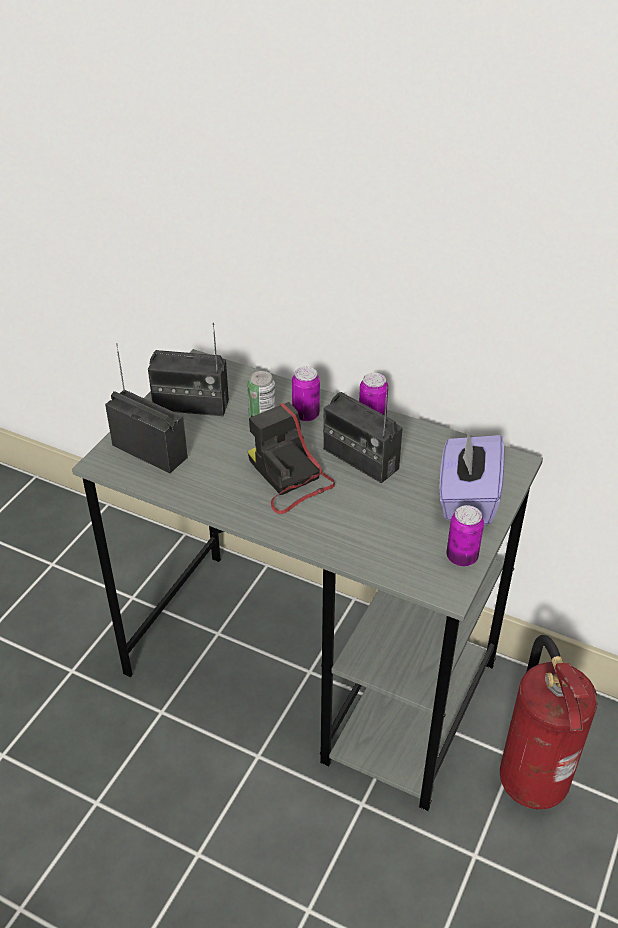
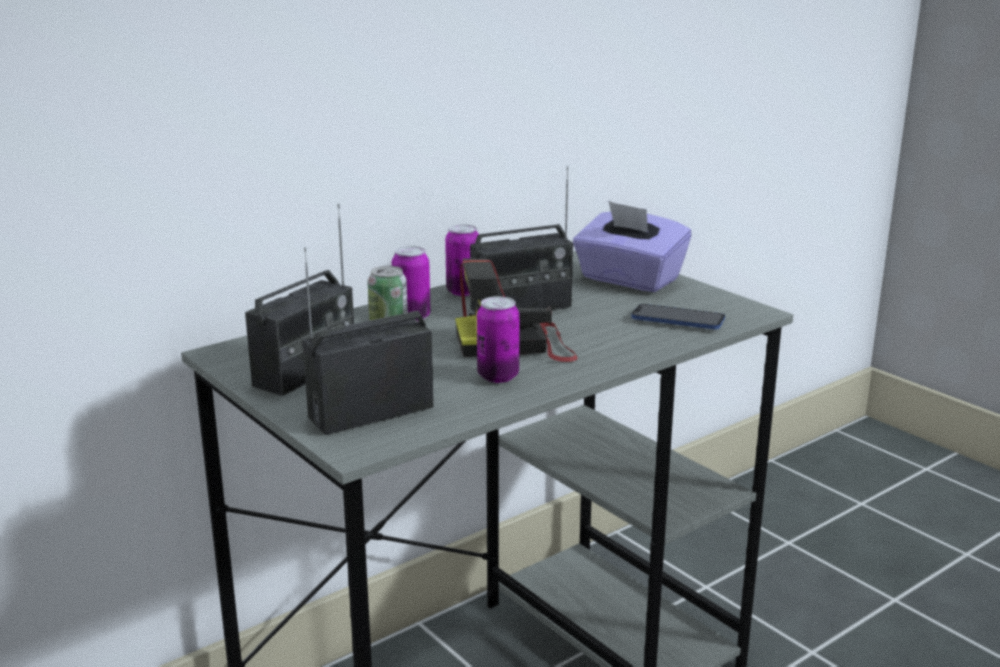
camera: 65 degrees left, 20 degrees down
(396, 547) = (677, 319): none -> phone
(461, 557) = (712, 298): can -> can (498, 376)
(532, 777) = (734, 583): fire extinguisher -> none

